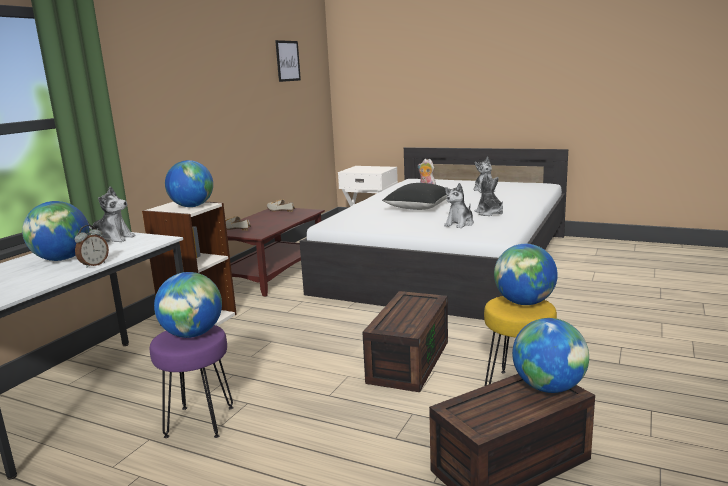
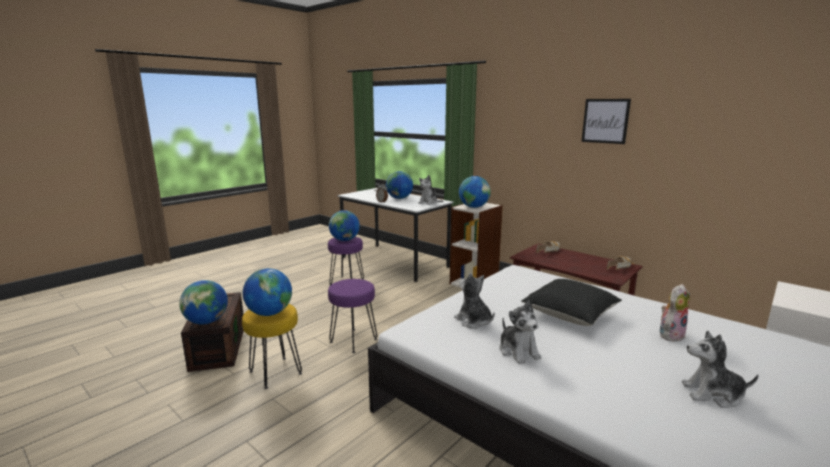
camera: 105 degrees right, 0 degrees up
(287, 61) = (754, 110): picture -> picture (605, 121)
(408, 360) = (354, 340): brown storage box -> purple stool
(489, 213) = (518, 351): plush toy -> plush toy turned 75 degrees clockwise

